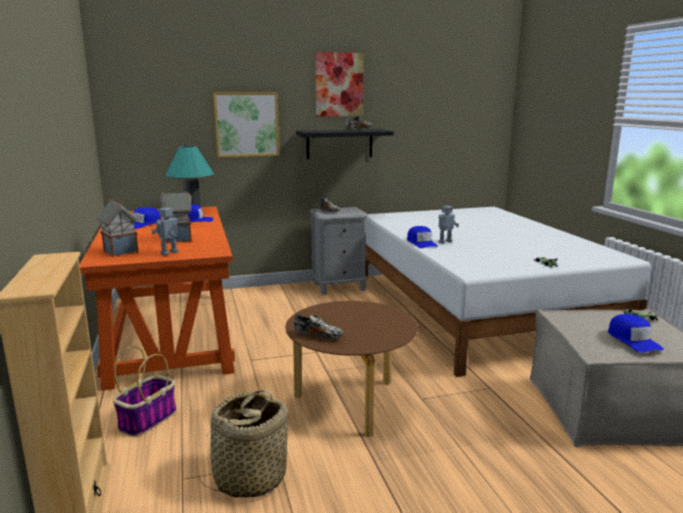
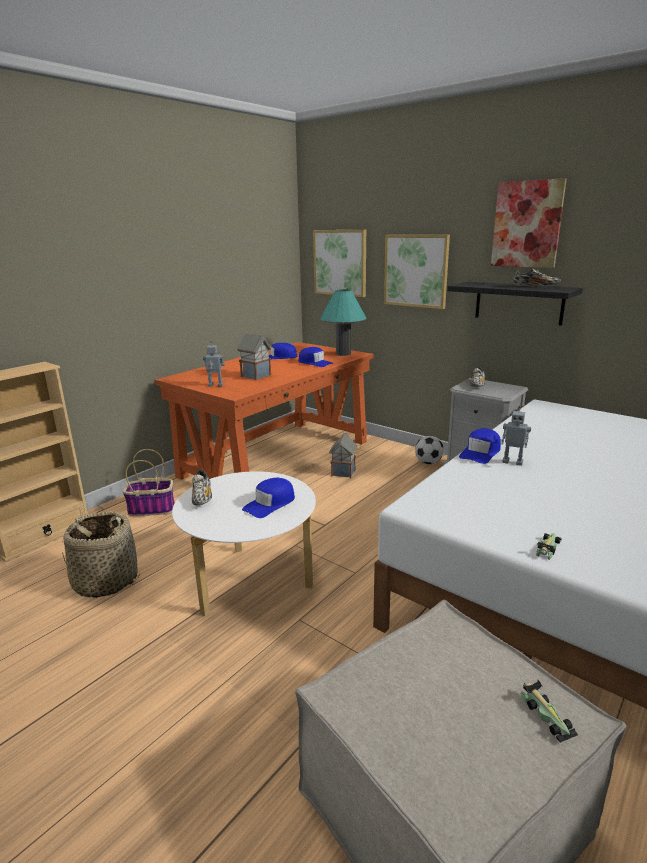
camera: 55 degrees right, 5 degrees up
(120, 251) = (202, 375): toy house -> toy house (343, 472)
(156, 120) = (340, 263): none -> picture
(292, 291) = (428, 462): none -> football
(351, 403) = (251, 581): brown coffee table -> white coffee table
(633, 340) = (420, 721): blue cap -> blue cap (270, 504)

